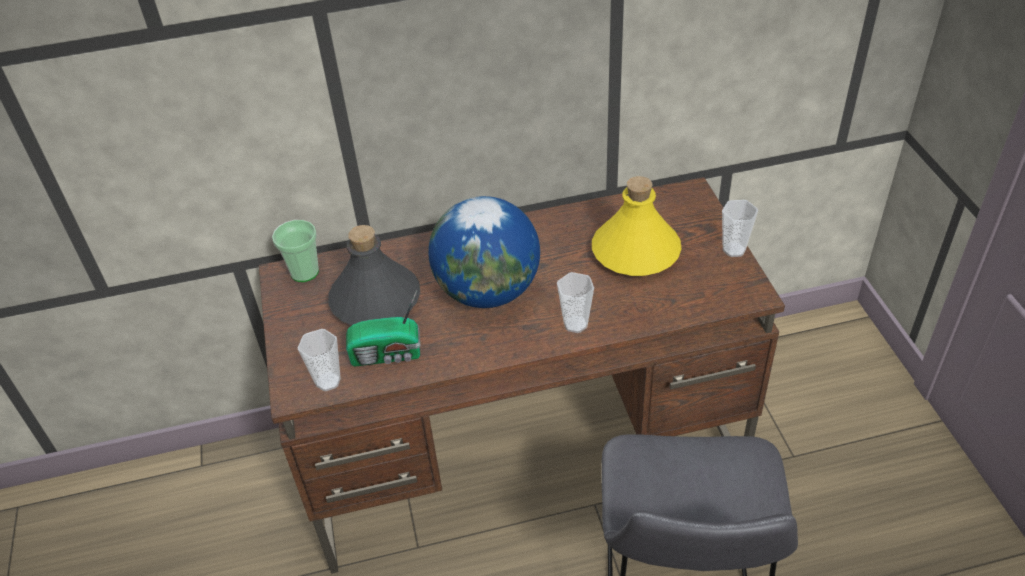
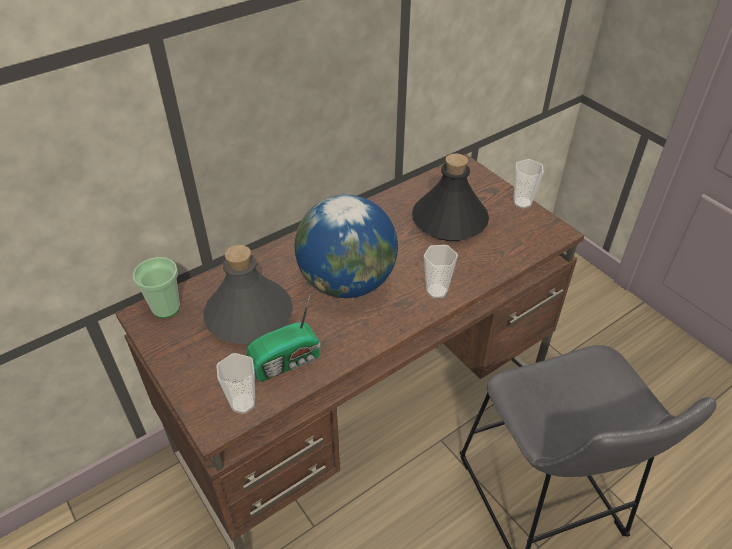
camera: 25 degrees left, 0 degrees up
(635, 251) = (449, 221): yellow bottle -> black bottle

